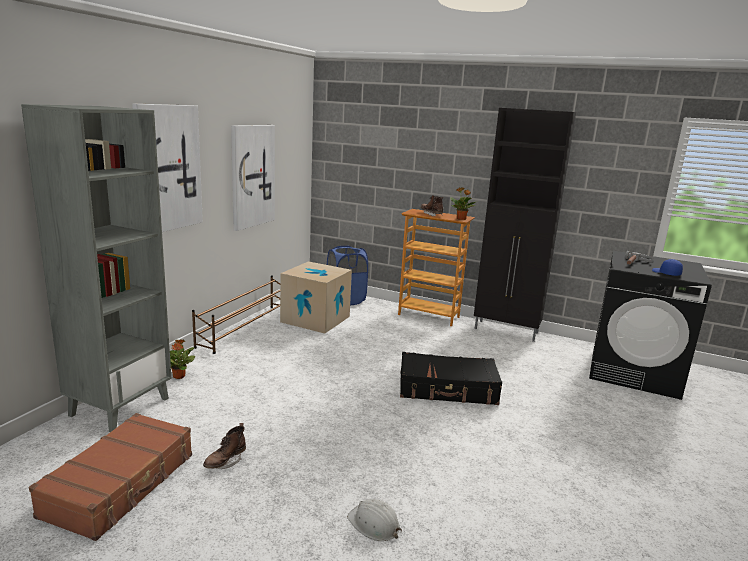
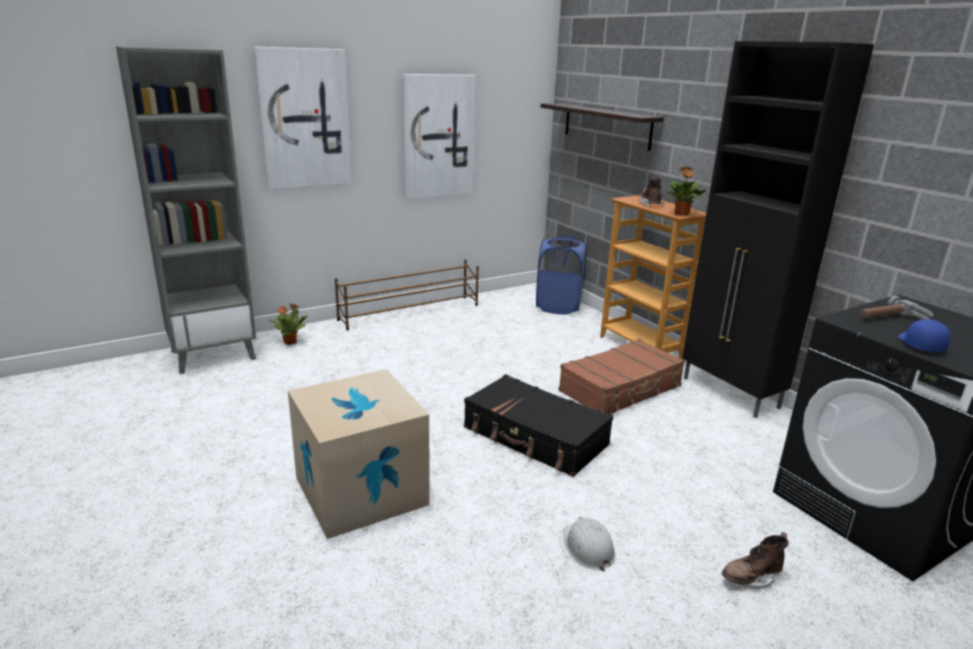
camera: 35 degrees right, 5 degrees up
(121, 484) = (129, 417): brown suitcase -> brown suitcase (621, 389)
(225, 462) = (220, 429): brown boot -> brown boot (750, 578)
(315, 319) = (493, 320): cardboard box -> cardboard box (361, 491)
(370, 161) = (606, 125): none -> shelf
(374, 524) = (253, 538): white hard hat -> white hard hat (588, 547)

